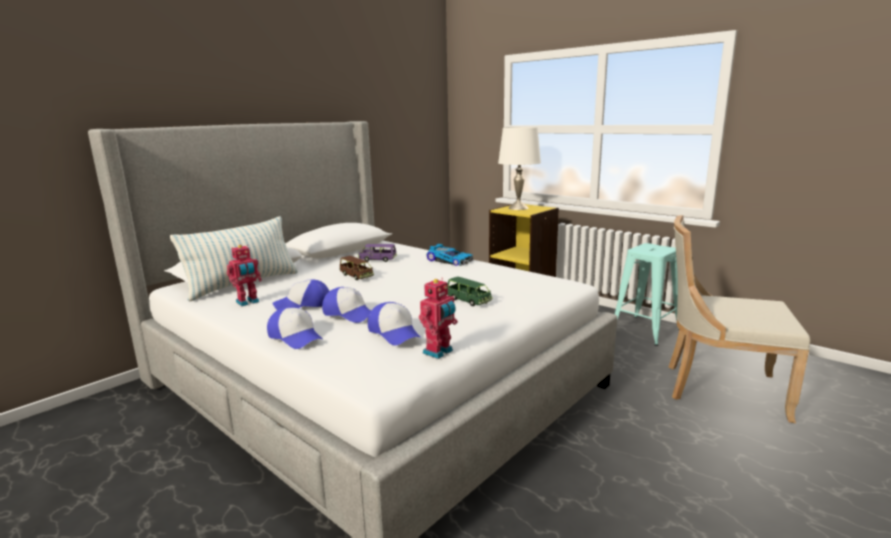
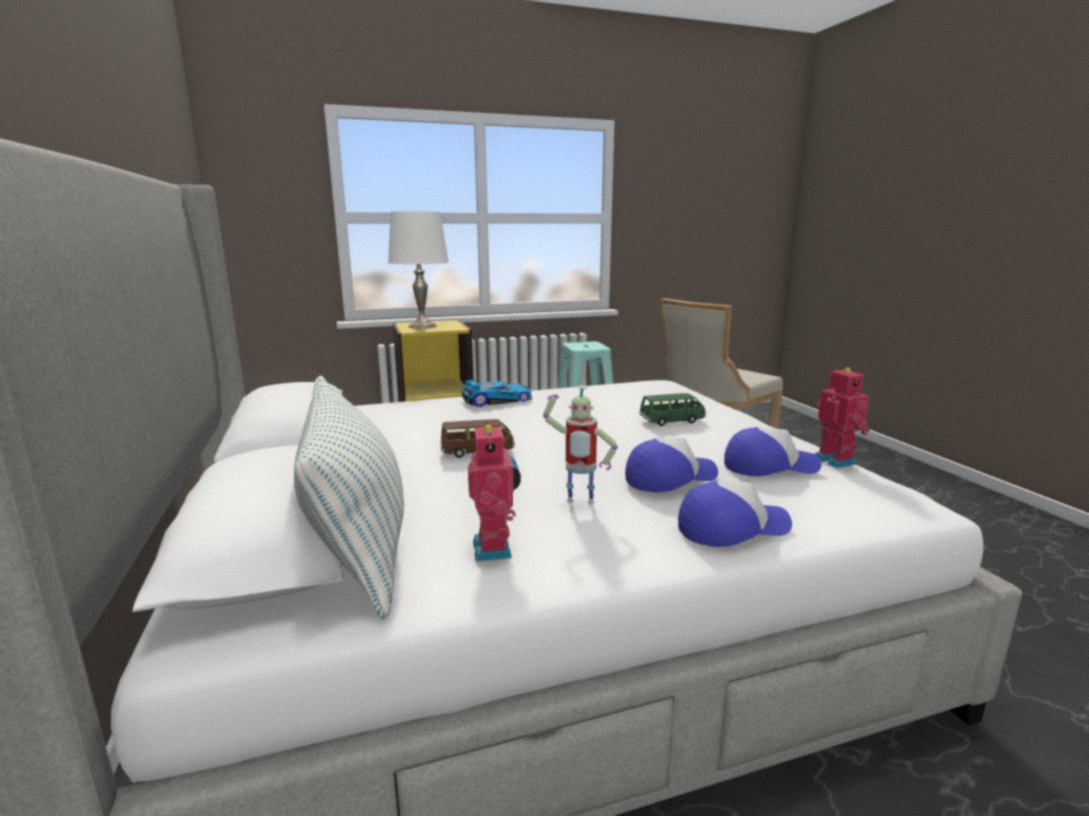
camera: 60 degrees left, 0 degrees up
(303, 304) = (579, 503): cap -> toy robot
(377, 259) = (411, 428): purple toy car -> none

